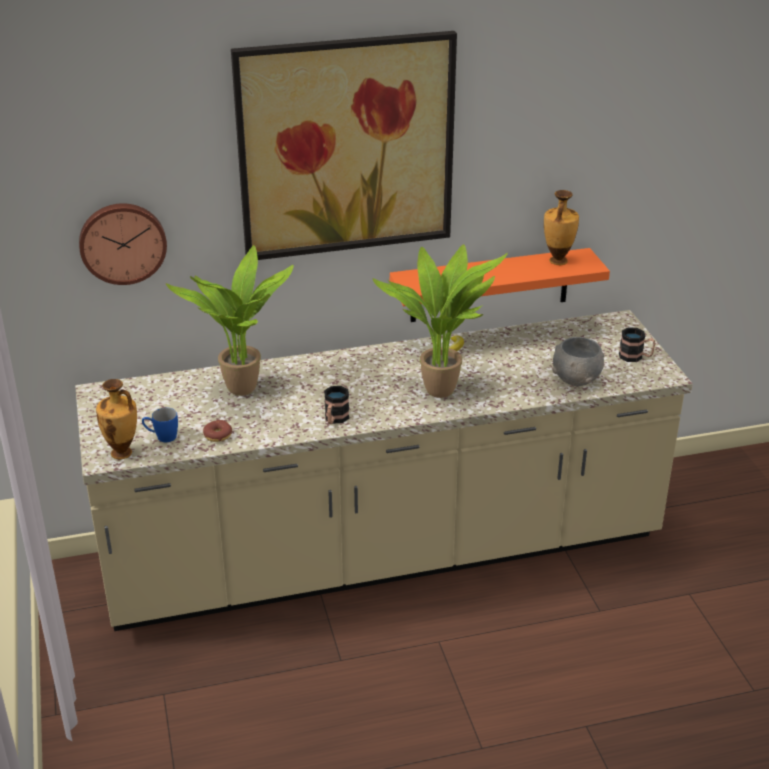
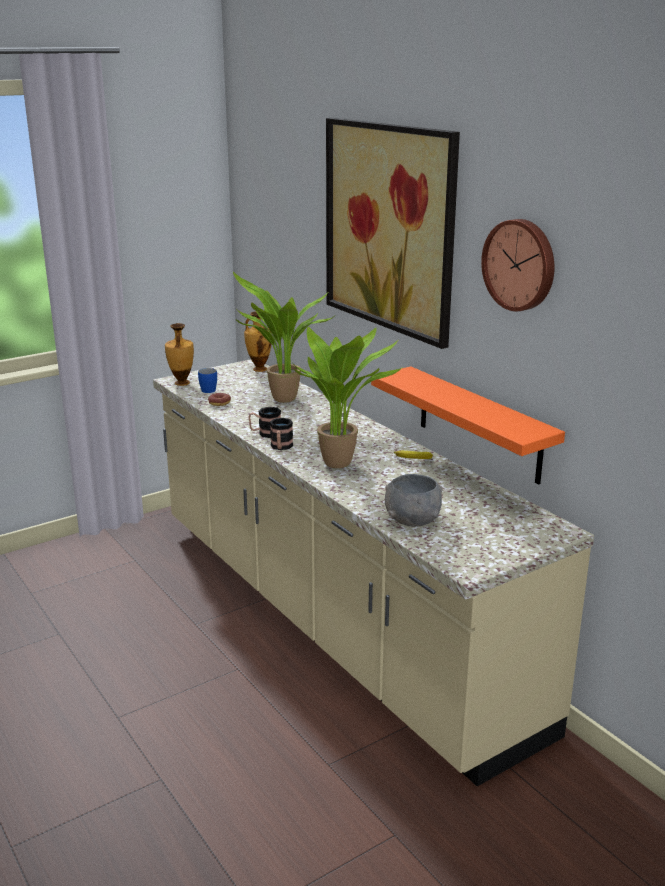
camera: 70 degrees right, 10 degrees down
(122, 242) = (282, 260): wall clock -> wall clock (520, 264)
(557, 261) = (511, 420): vase -> vase (259, 369)
(635, 357) = (489, 547): mug -> mug (281, 447)

